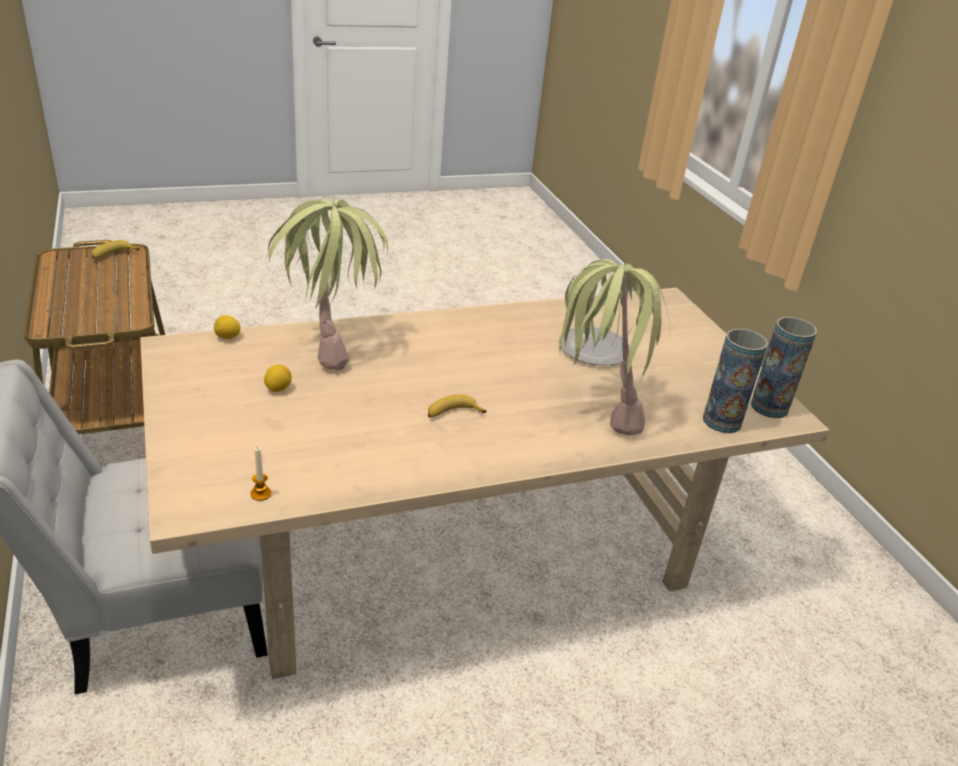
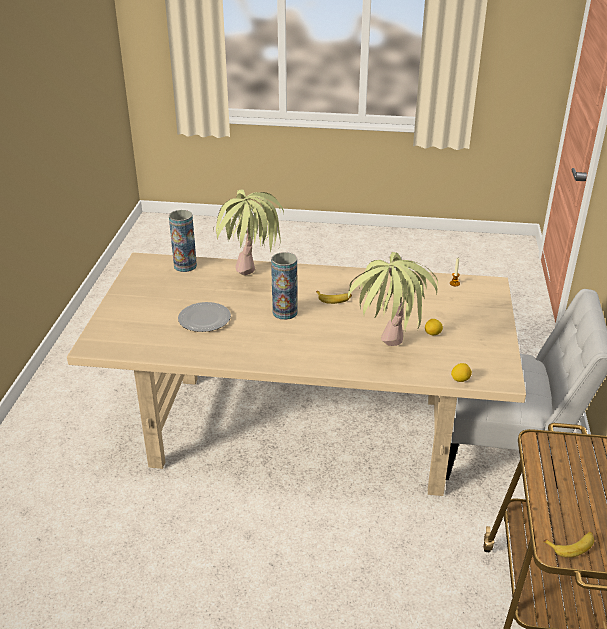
camera: 150 degrees left, 0 degrees up
(769, 407) = (146, 266): vase -> vase (285, 312)

